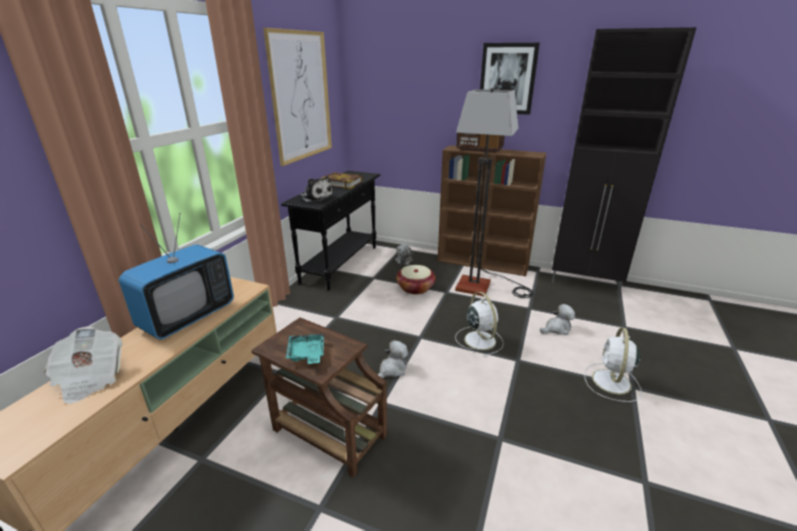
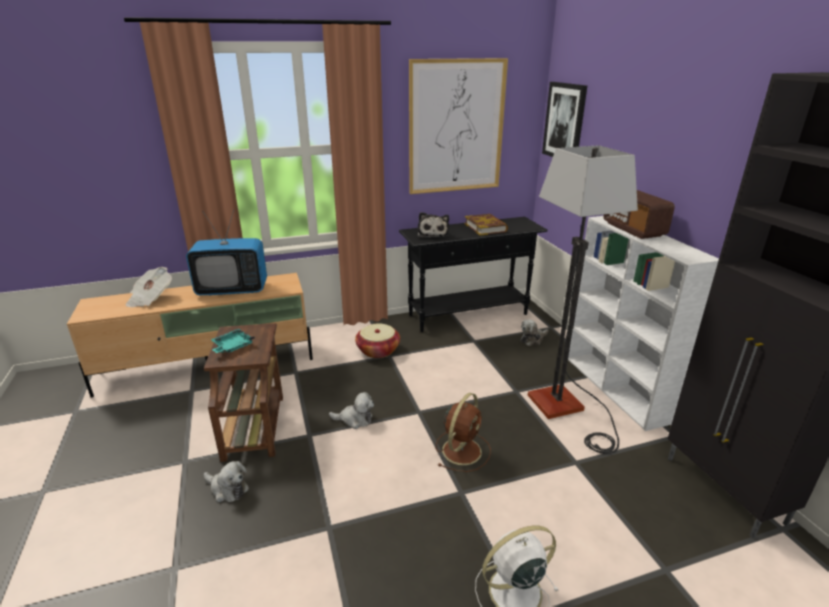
camera: 50 degrees right, 0 degrees up
(415, 288) = (493, 370): basket -> basket (378, 350)
(479, 339) = (462, 450): white fan -> brown fan
(483, 263) = (616, 388): brown bookcase -> white bookcase
(507, 79) = (693, 135): picture -> picture (564, 122)
(557, 328) = (564, 502): plush toy -> plush toy (227, 489)

